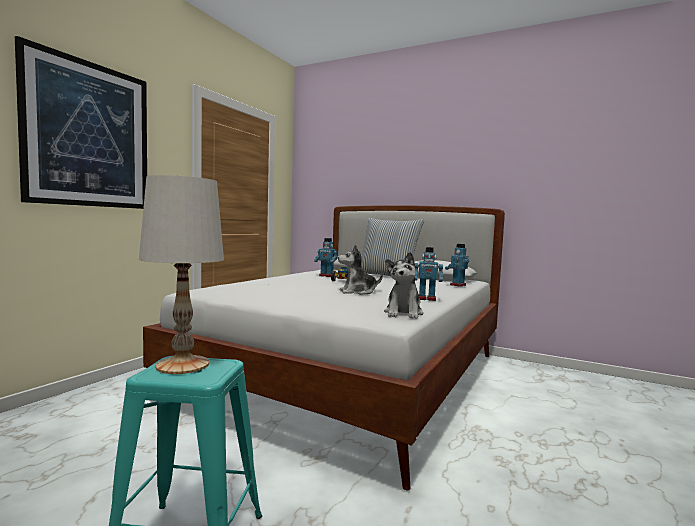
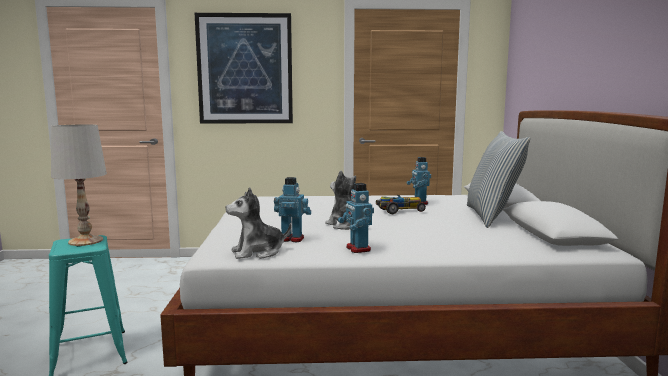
camera: 60 degrees right, 5 degrees up
(457, 285) = (508, 247): toy robot -> toy robot (292, 239)

